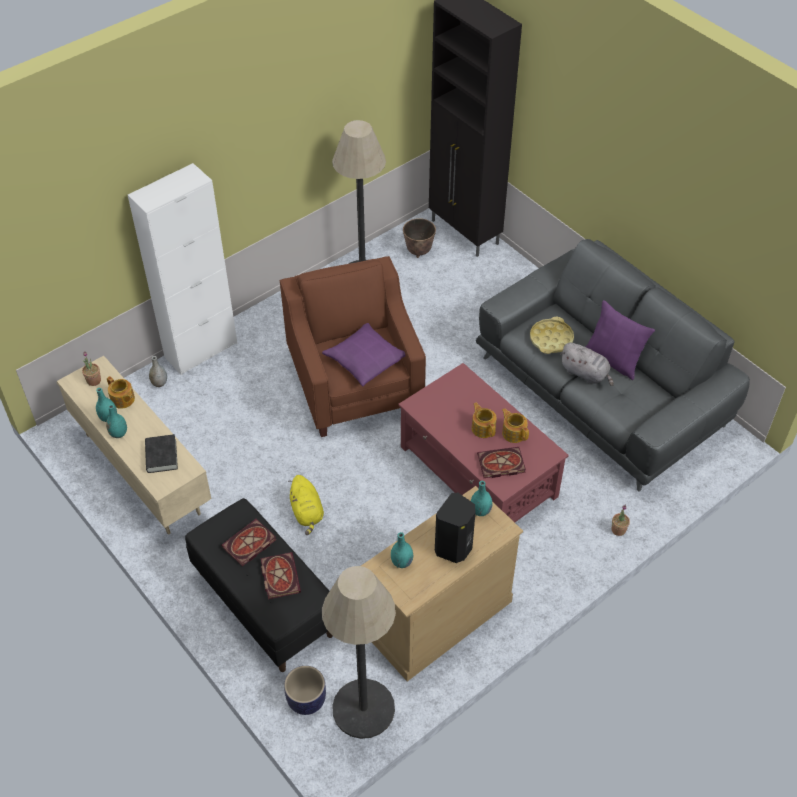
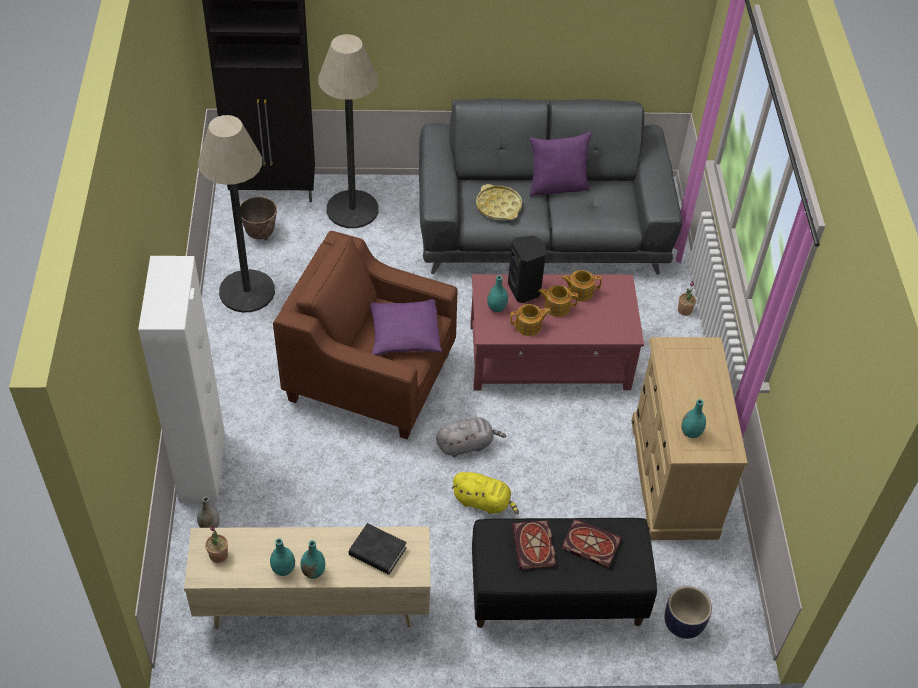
camera: 55 degrees left, 0 degrees up
(123, 400) = (271, 544): teapot -> teapot (529, 326)
(363, 708) = (722, 586): floor lamp -> floor lamp (352, 209)
(454, 548) = (704, 389): black speaker -> black speaker (525, 290)
(480, 511) = (680, 350): turquoise vase -> turquoise vase (496, 308)
(500, 464) = (604, 321): book -> none
(586, 374) = (555, 211): grey plush toy -> grey plush toy (466, 445)

